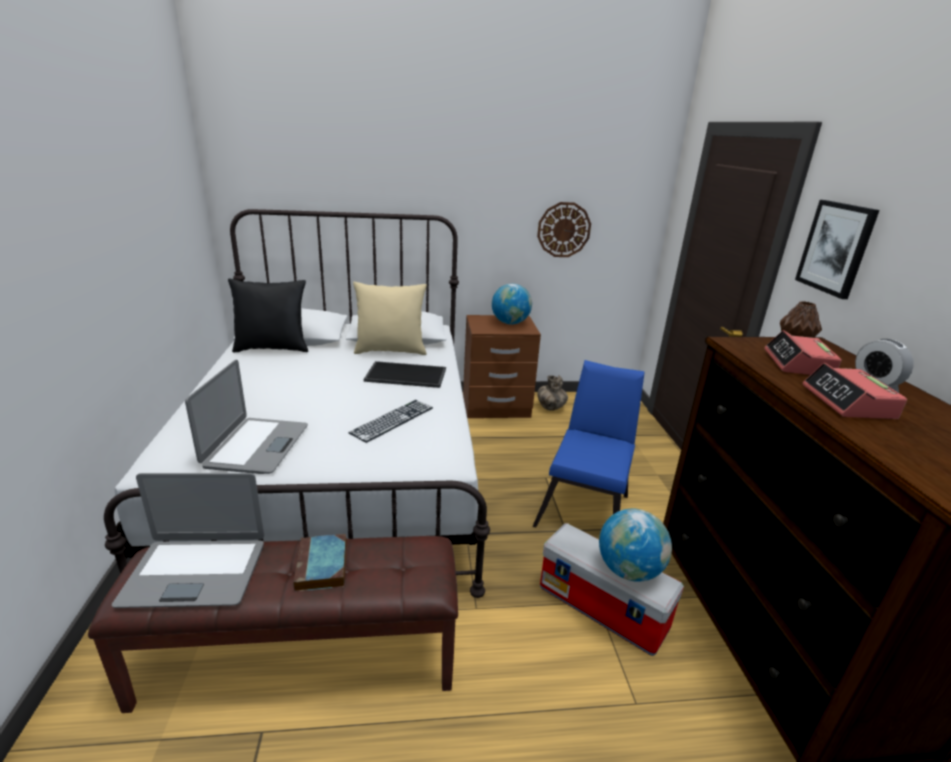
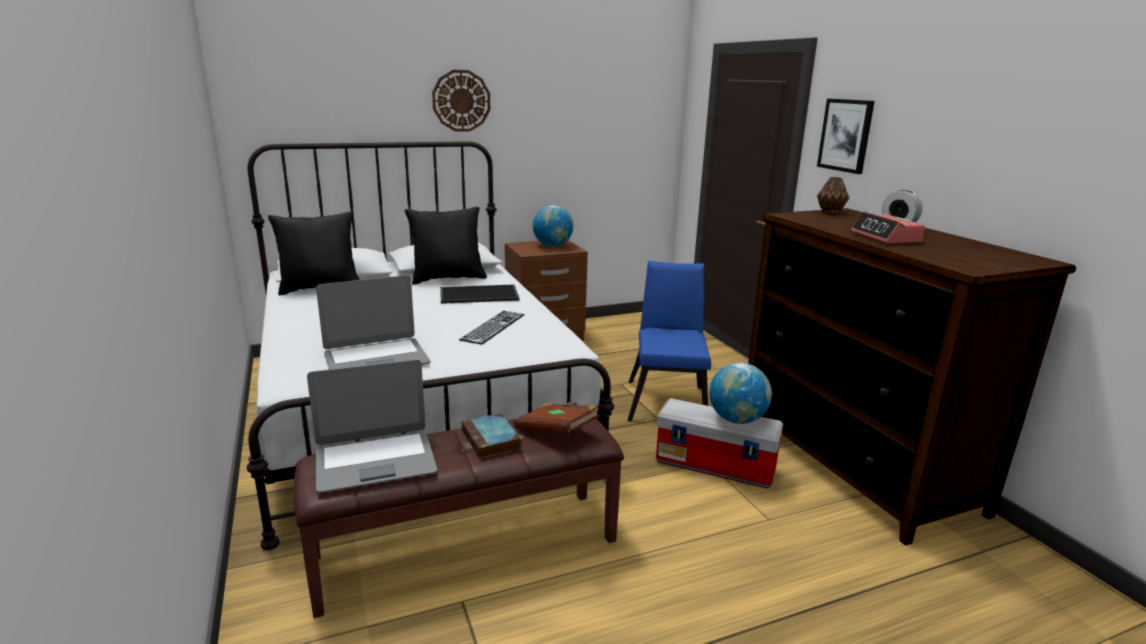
camera: 15 degrees left, 5 degrees down
(256, 446) = (376, 359): laptop -> laptop turned 75 degrees clockwise
(390, 350) = (448, 278): beige pillow -> black pillow
(395, 568) = (557, 431): none -> brown book
(550, 408) = (598, 330): vase -> none
(563, 230) = (591, 150): wall clock -> wall clock (461, 101)
(798, 364) = (840, 222): alarm clock -> none

